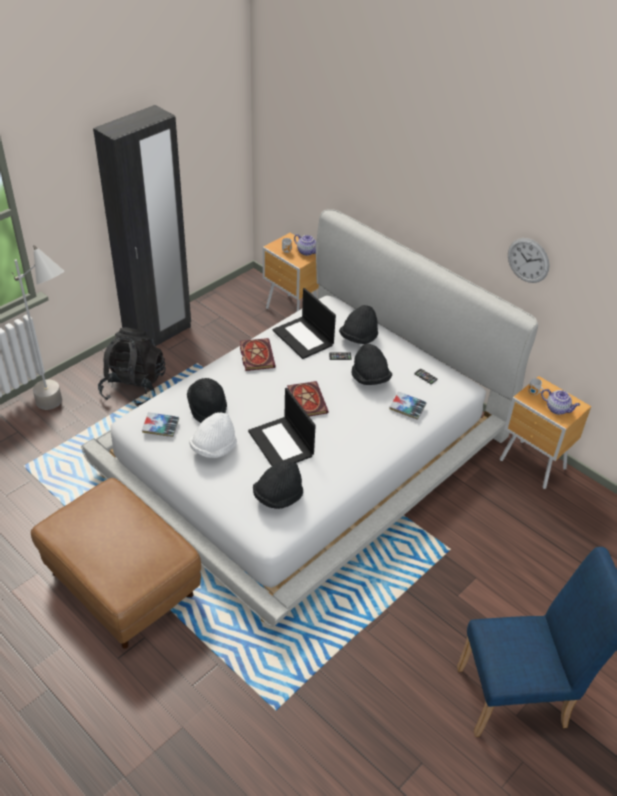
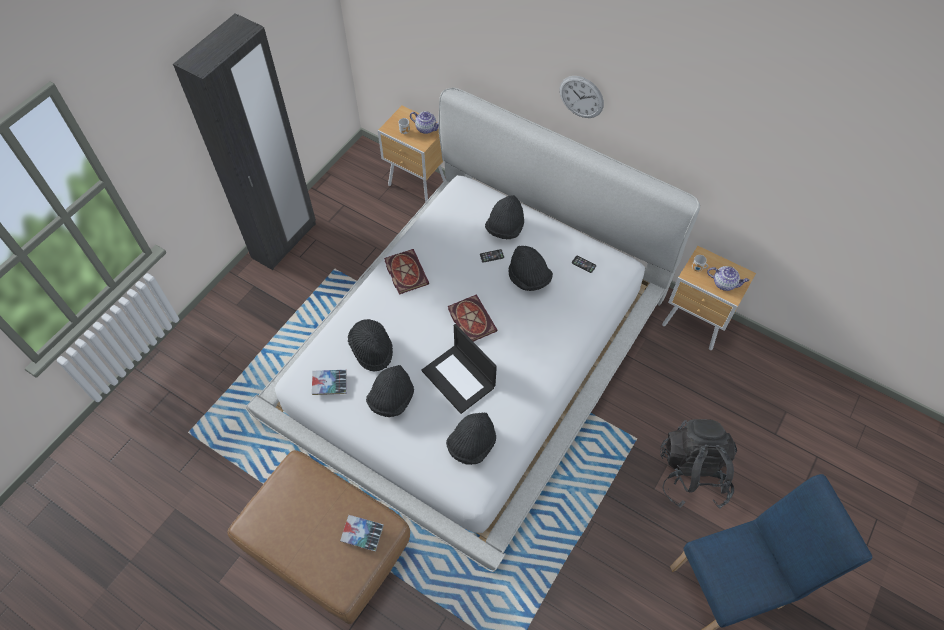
camera: 10 degrees left, 15 degrees up
(63, 410) = (210, 355): grey floor lamp -> none
(133, 387) = (276, 311): black backpack -> black backpack (692, 473)
(214, 448) = (391, 399): white hat -> black hat
(304, 338) = (449, 239): laptop -> none
(407, 408) = (574, 307): book -> book (362, 534)
(528, 260) = (685, 141): wall clock -> wall clock (581, 97)

